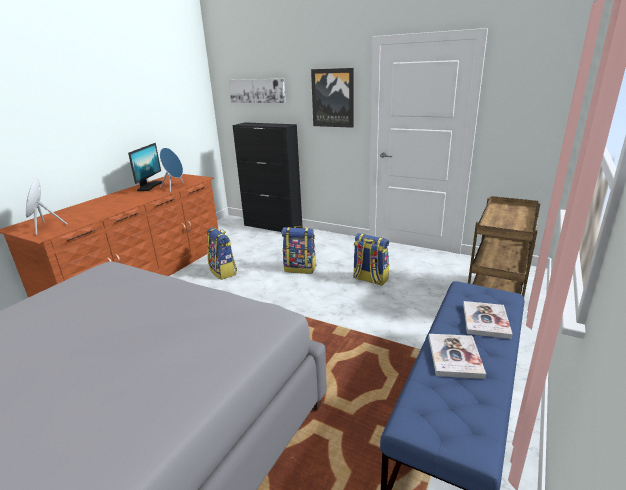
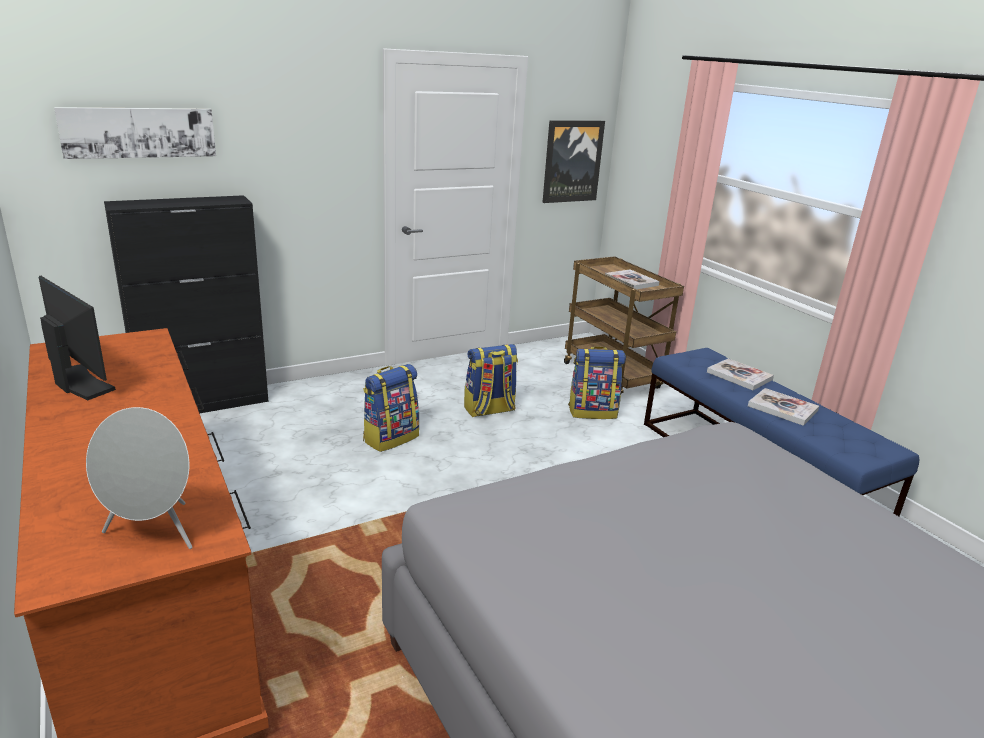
camera: 60 degrees left, 0 degrees up
(174, 187) = (154, 366): blue speaker -> none
(223, 272) = (293, 499): backpack -> backpack (593, 412)
(333, 98) = (317, 145): picture -> picture (572, 161)
(511, 220) = (631, 281): none -> book

